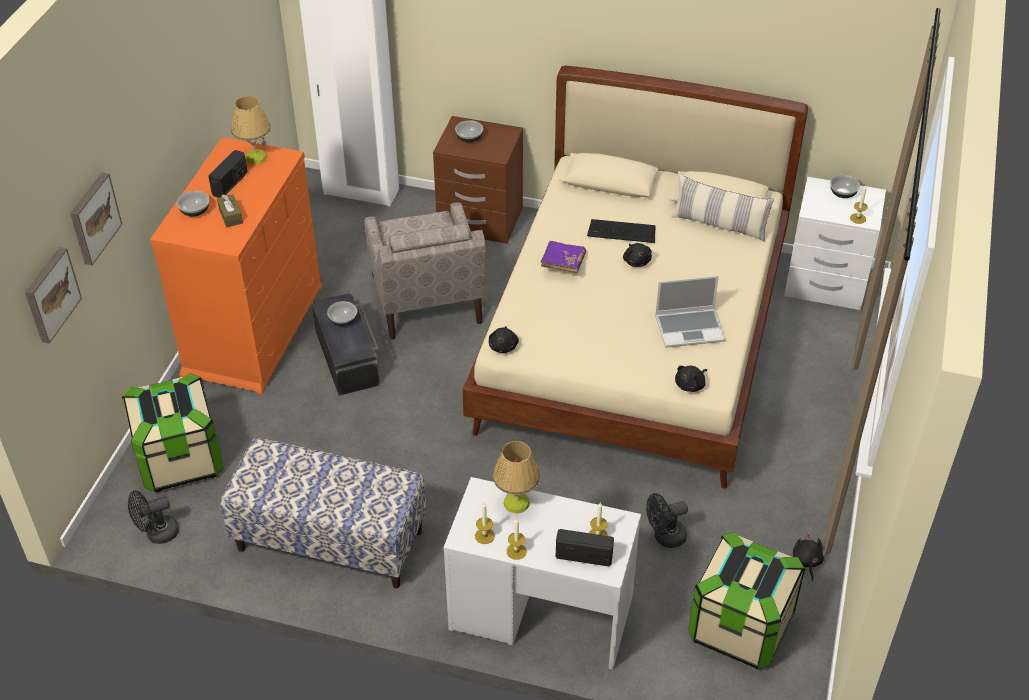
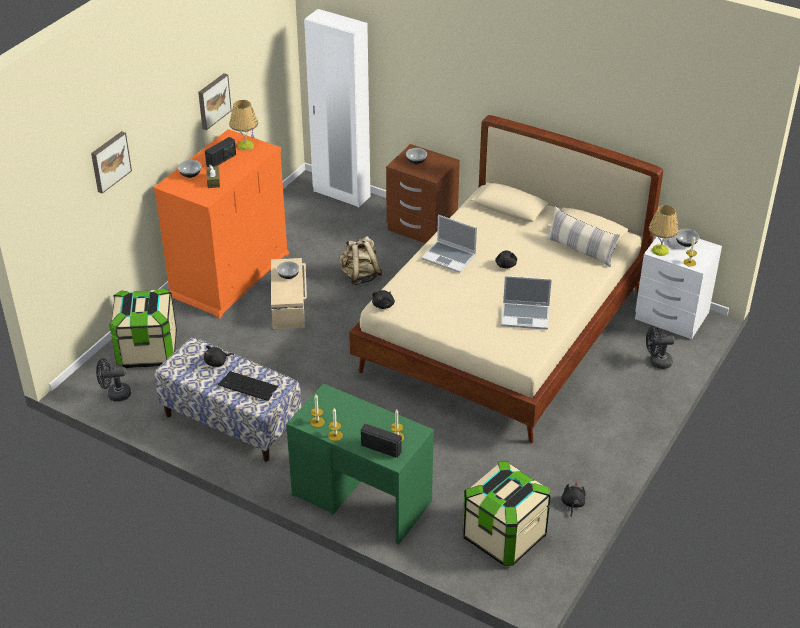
camera: 15 degrees right, 5 degrees down
(50, 294) = (66, 205): picture -> picture (213, 100)
(348, 357) = (289, 304): black storage box -> beige storage box
(426, 300) = (360, 276): beige armchair -> beige backpack
(516, 503) = (348, 405): table lamp -> table lamp (660, 250)
(541, 614) = (361, 498): white desk -> green desk
(562, 264) = (449, 257): purple book -> laptop
(621, 232) = (503, 243): keyboard -> keyboard (248, 386)
(664, 537) = (472, 466): black fan -> black fan (656, 362)
(691, 385) = (510, 354): black plush toy -> black plush toy (217, 362)

